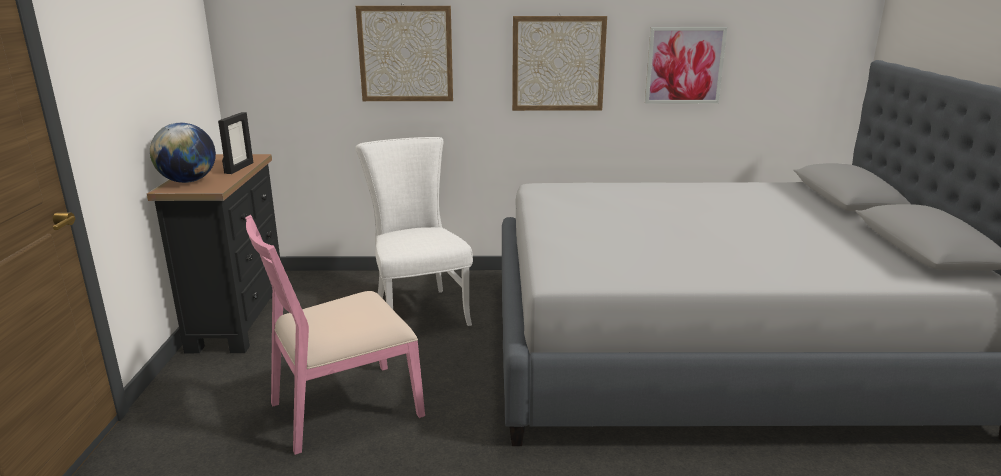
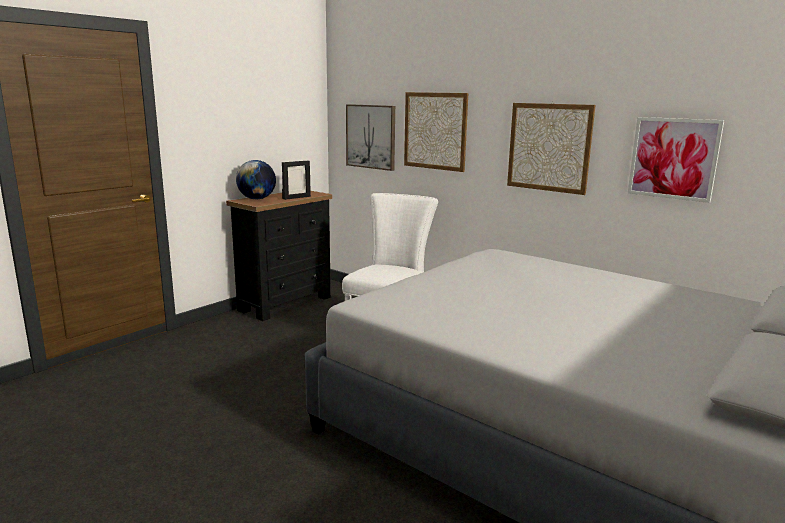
camera: 40 degrees right, 5 degrees down
(300, 67) = (371, 136): none -> picture
(344, 408) = (262, 368): pink chair -> none

